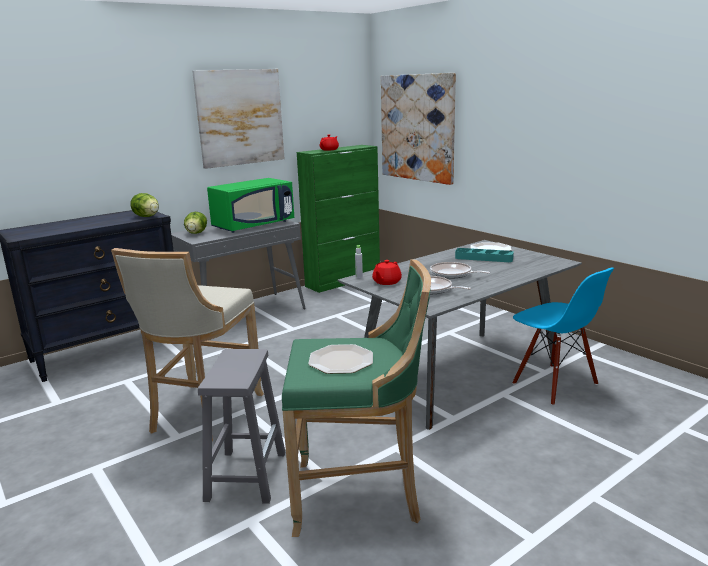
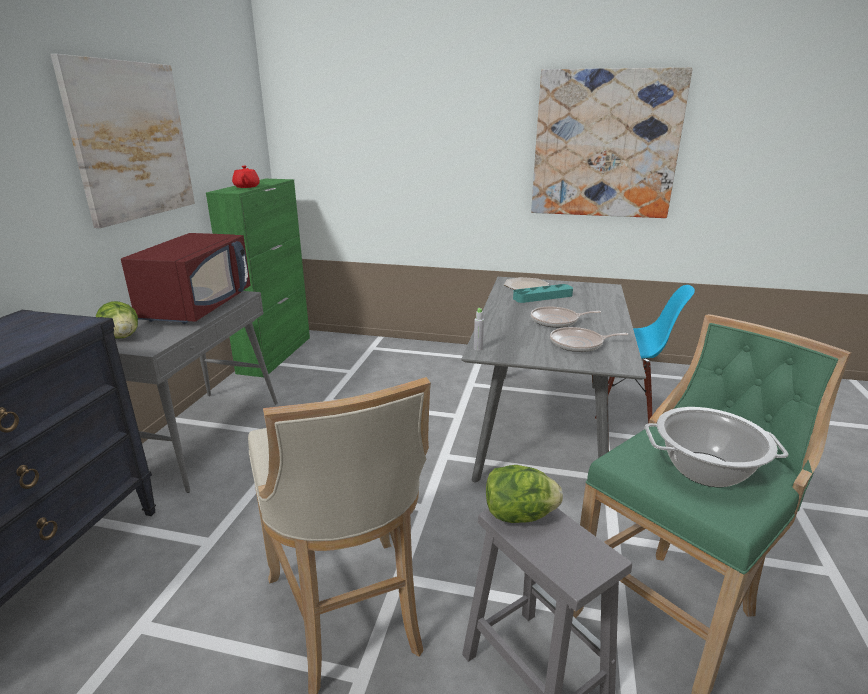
camera: 40 degrees left, 5 degrees up
(147, 217) = (66, 327): lettuce -> lettuce (519, 515)
(254, 225) = (198, 306): green microwave -> red microwave
(340, 360) = (705, 470): plate -> cooking pot
(386, 282) = (520, 347): red teapot -> none
(417, 128) = (347, 154): picture -> picture (605, 145)

